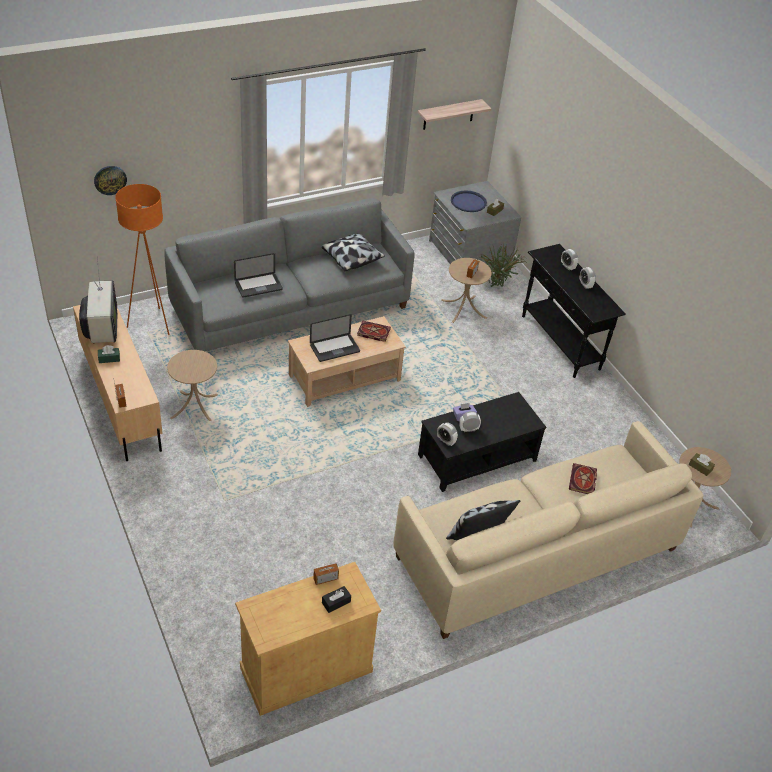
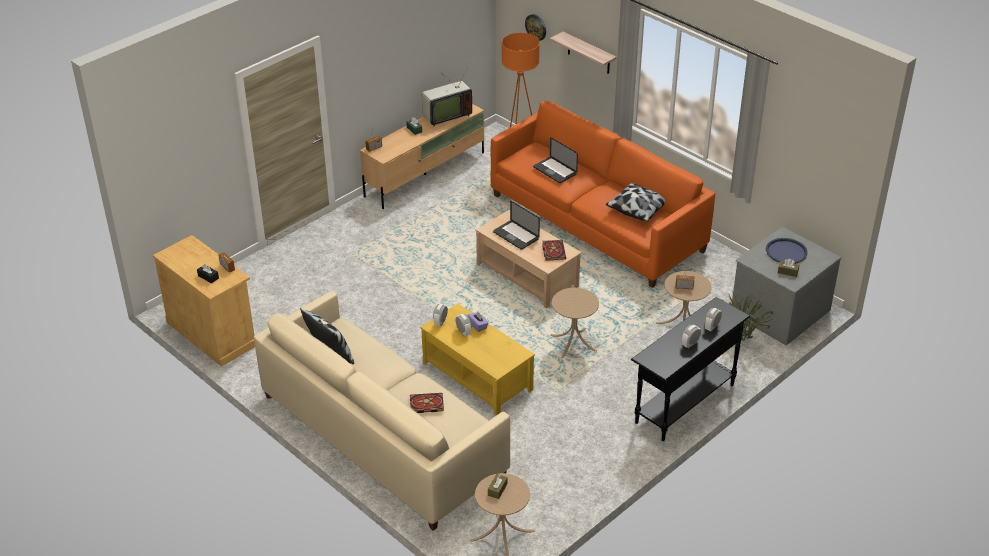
camera: 75 degrees right, 5 degrees down
(195, 406) = (440, 209): beige side table -> beige side table (573, 343)
(291, 308) = (597, 223): grey sofa -> orange sofa
(448, 114) = (810, 153): shelf -> shelf (588, 53)
(477, 458) = (476, 377): black coffee table -> yellow coffee table

